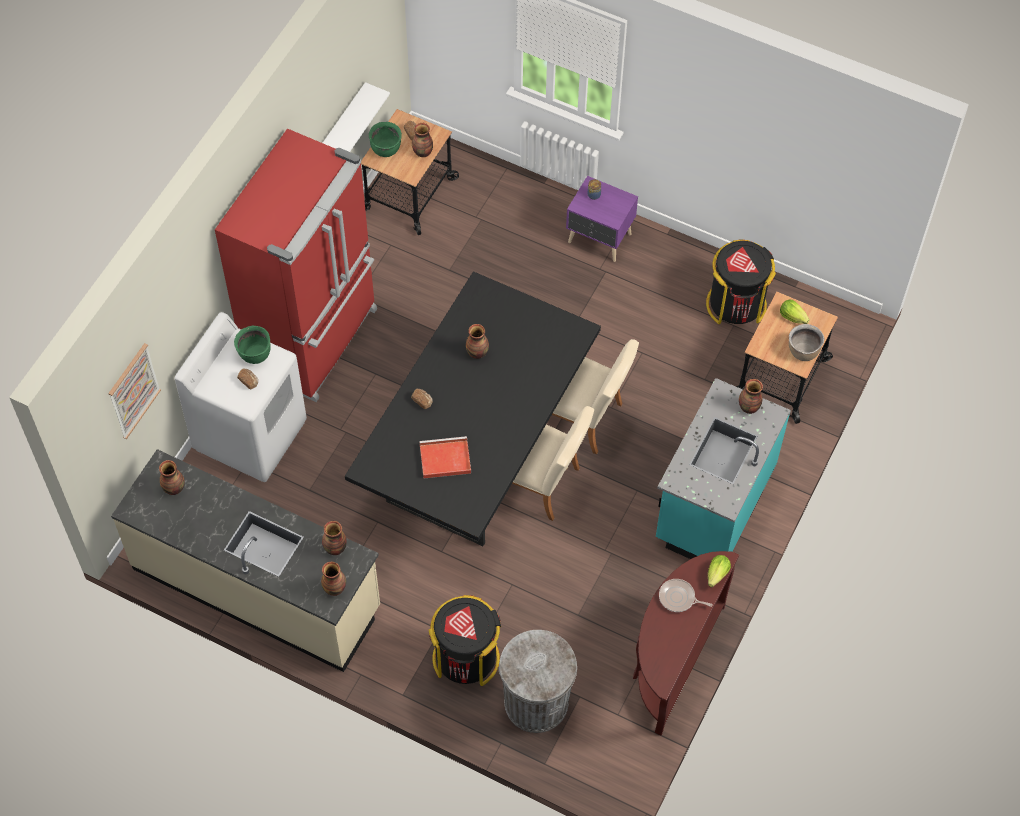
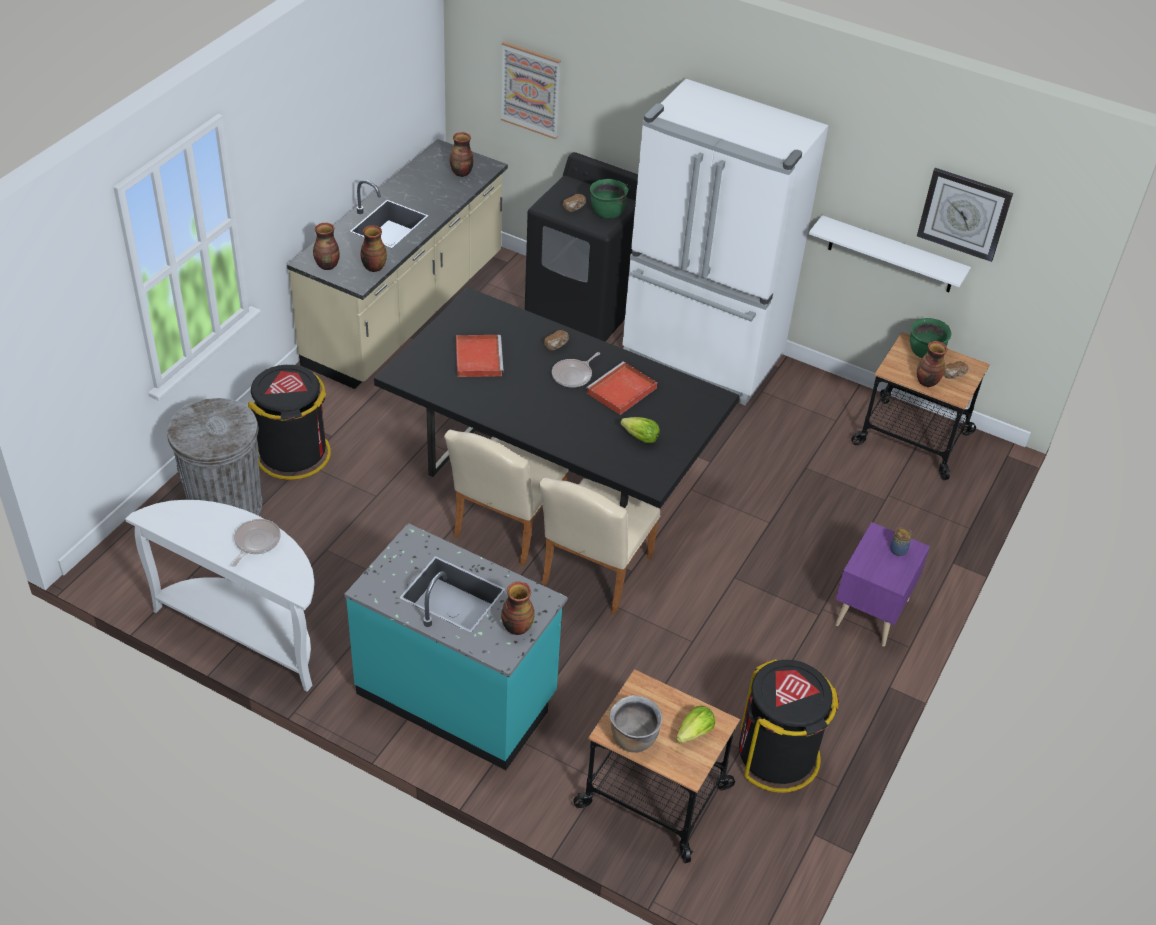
camera: 90 degrees right, 15 degrees down
(251, 434) = (583, 311): white washing machine -> black washing machine
(314, 340) = (701, 358): red fridge -> white fridge
(353, 63) = (964, 214): none -> wall clock
(461, 387) = (573, 375): none -> frying pan
(478, 353) = (621, 391): vase -> red tray
(672, 660) = (247, 631): brown console table -> white console table
(717, 574) = (280, 582): lettuce -> lettuce (640, 438)

